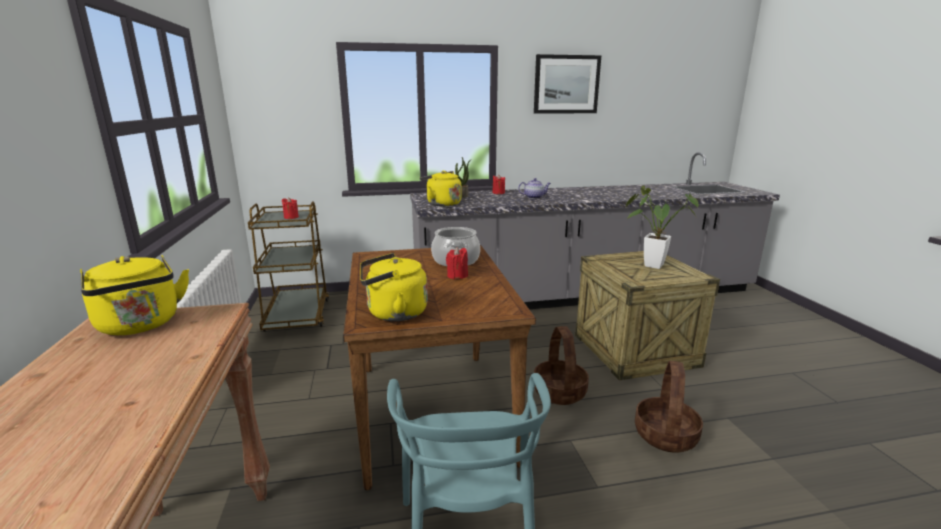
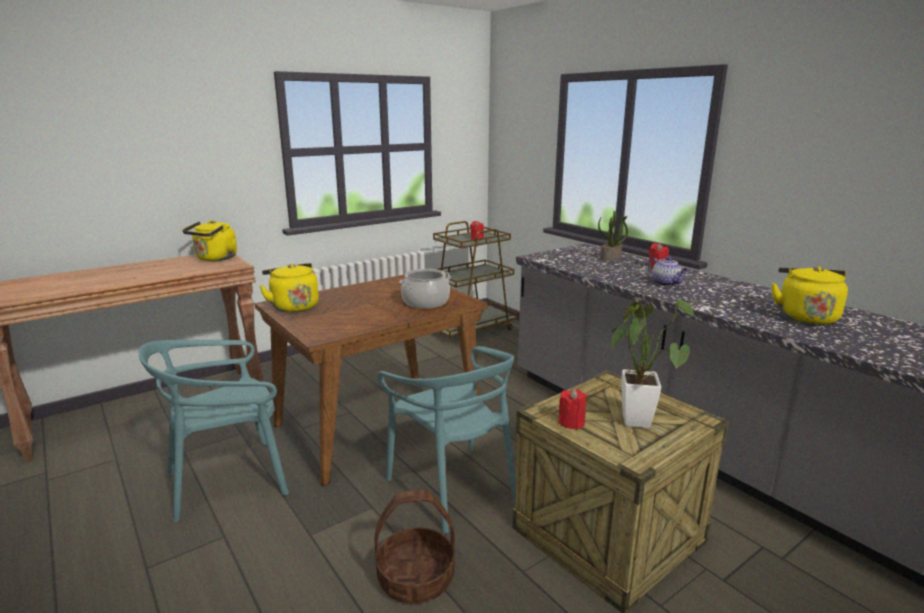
camera: 65 degrees right, 0 degrees up
(441, 204) = (555, 258): yellow kettle -> yellow kettle (805, 317)
(457, 276) = (385, 309): red candle -> red candle (571, 422)
(560, 392) = (453, 487): basket -> turquoise chair
(566, 84) = (833, 121): picture -> none

